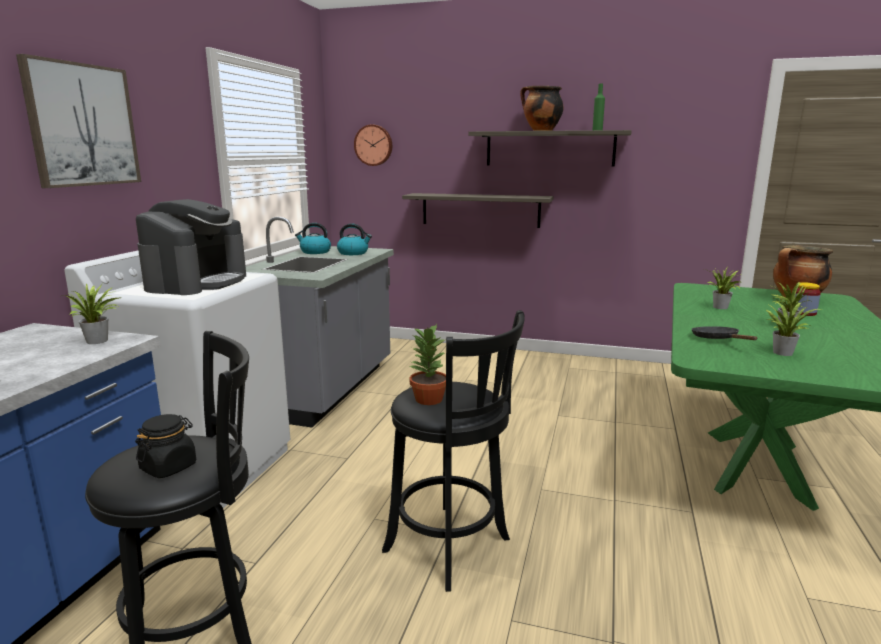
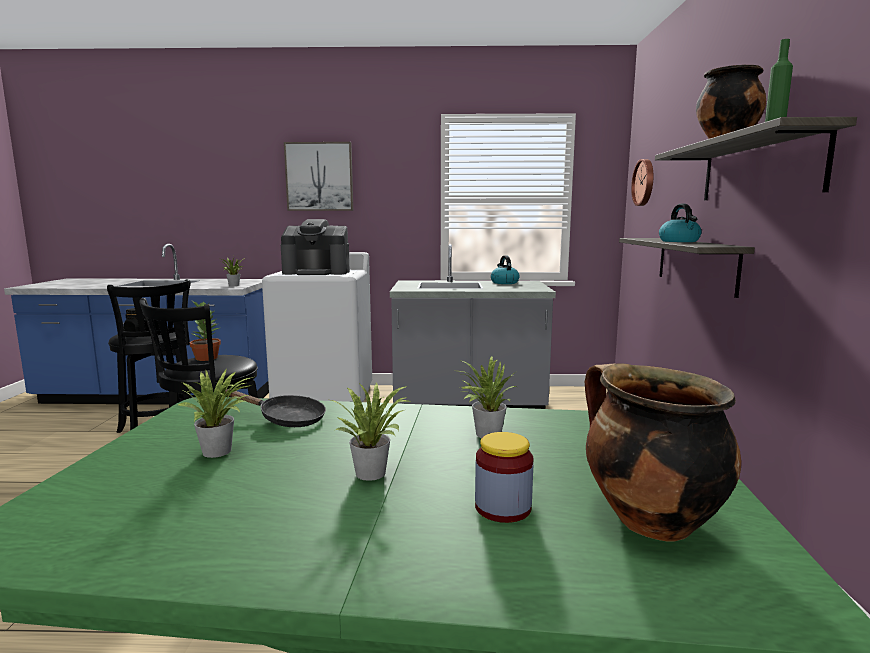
camera: 75 degrees right, 5 degrees down
(353, 253) = (513, 287): kettle -> kettle (679, 241)
(717, 339) = (286, 419): black frying pan -> black frying pan turned 45 degrees clockwise

